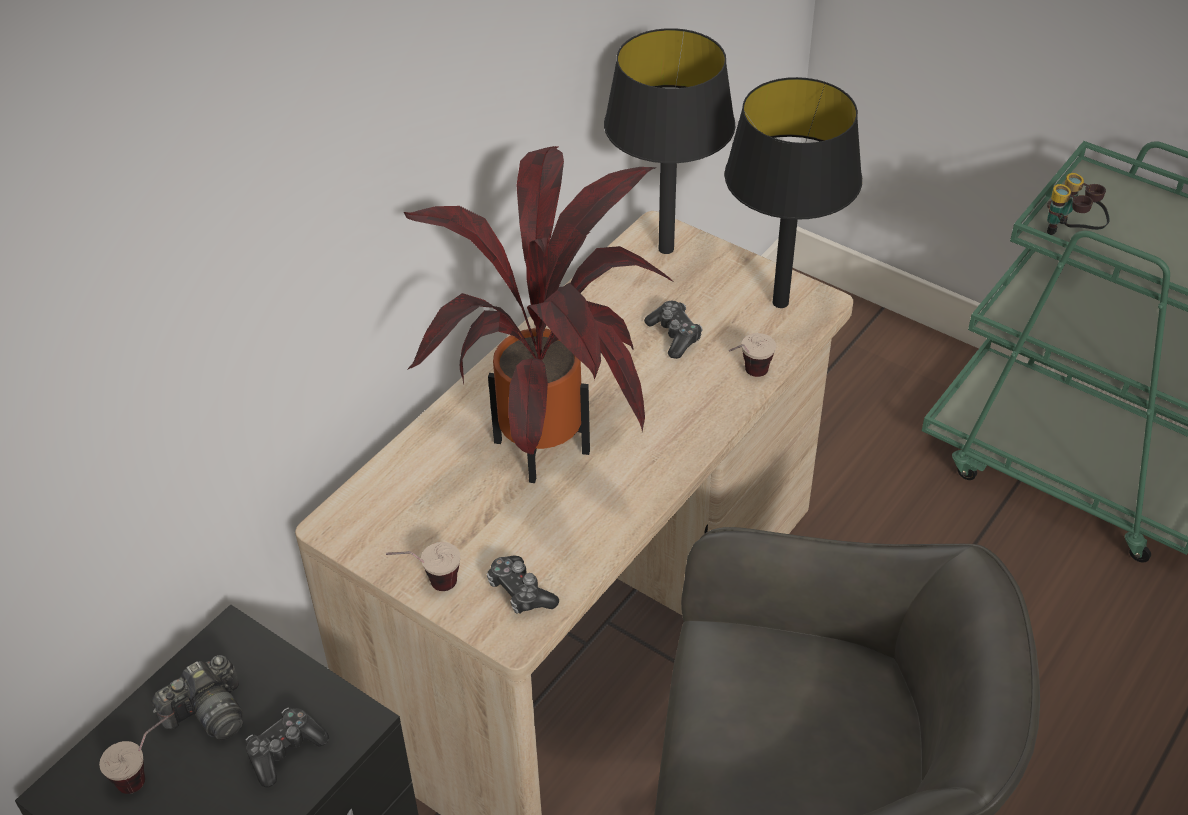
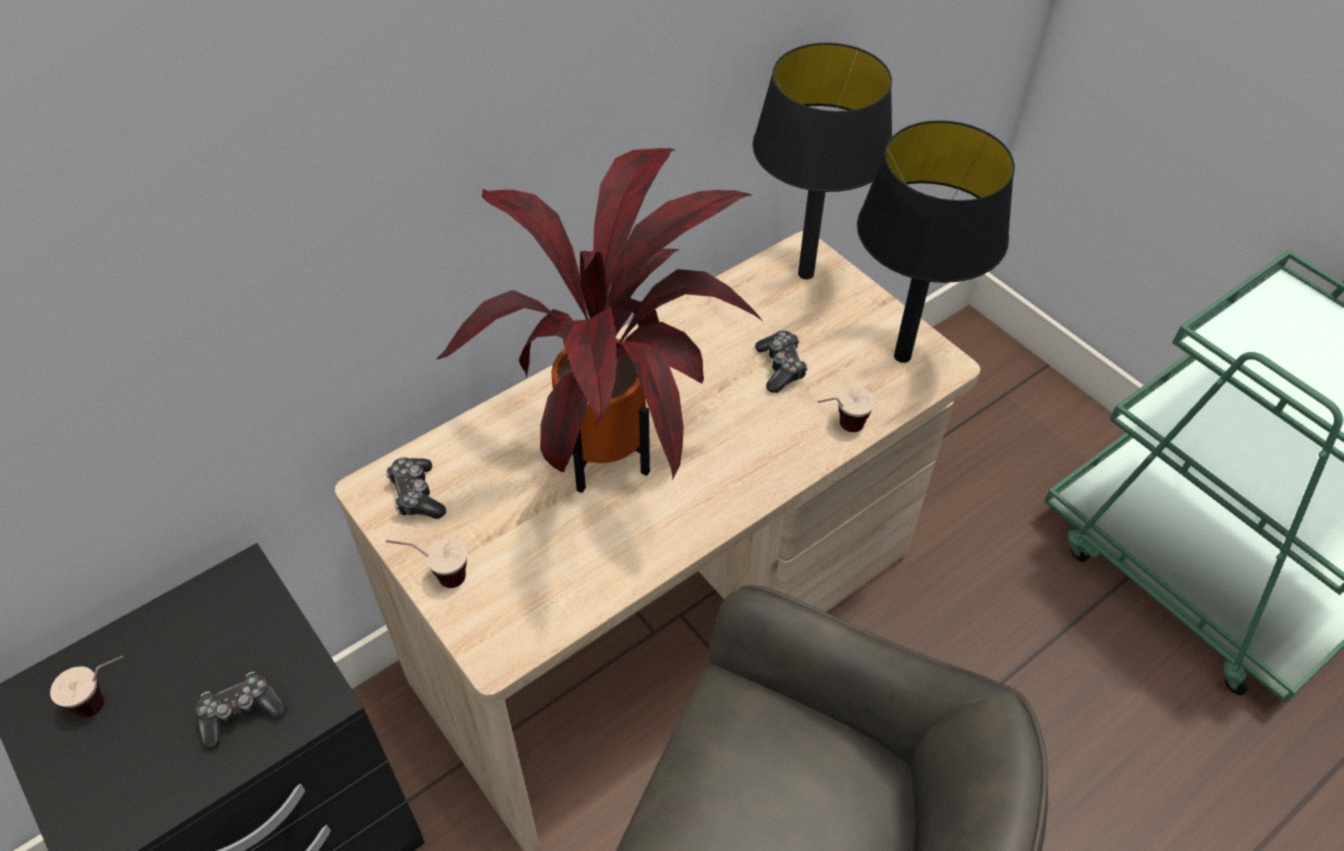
camera: 15 degrees right, 5 degrees up
(208, 713) = (189, 652): camera -> none
(520, 592) = (521, 609): game controller -> game controller (416, 495)
(1070, 235) = (1242, 350): binoculars -> none

